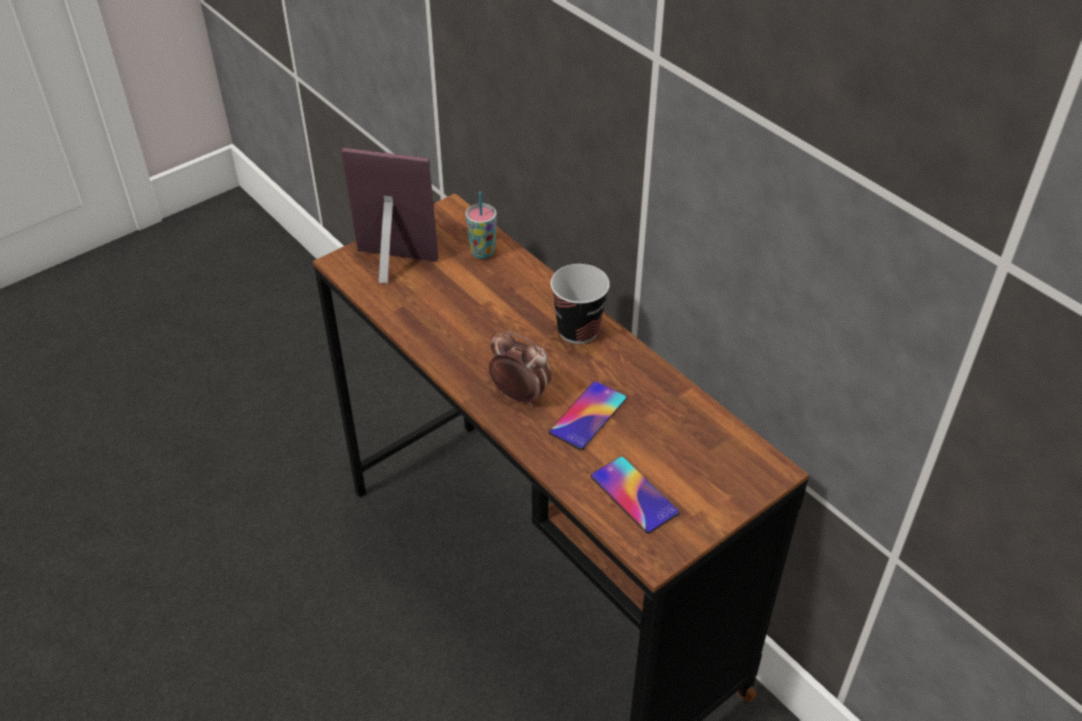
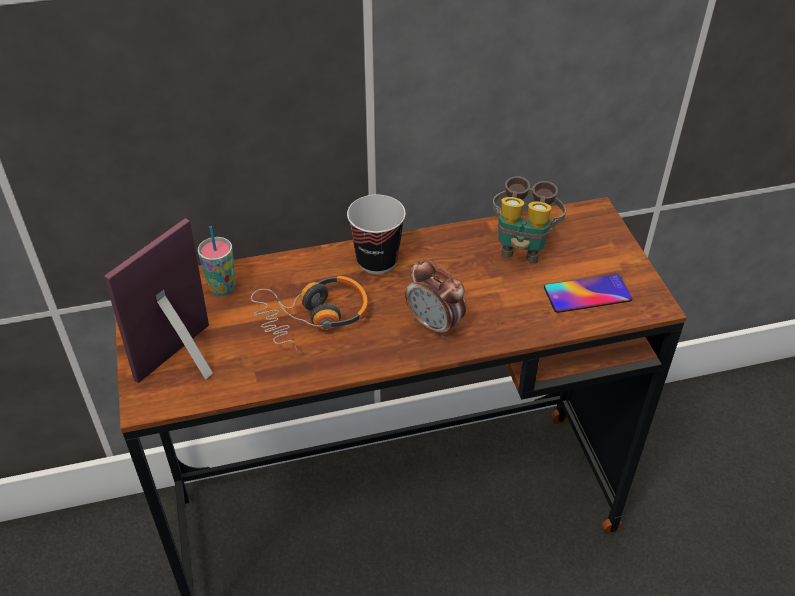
camera: 65 degrees left, 0 degrees up
(481, 316) = (313, 318): none -> headphones
(519, 395) = (434, 325): alarm clock -> alarm clock turned 105 degrees counterclockwise
(588, 415) = (485, 290): phone -> none
(672, 425) = (522, 245): none -> binoculars

